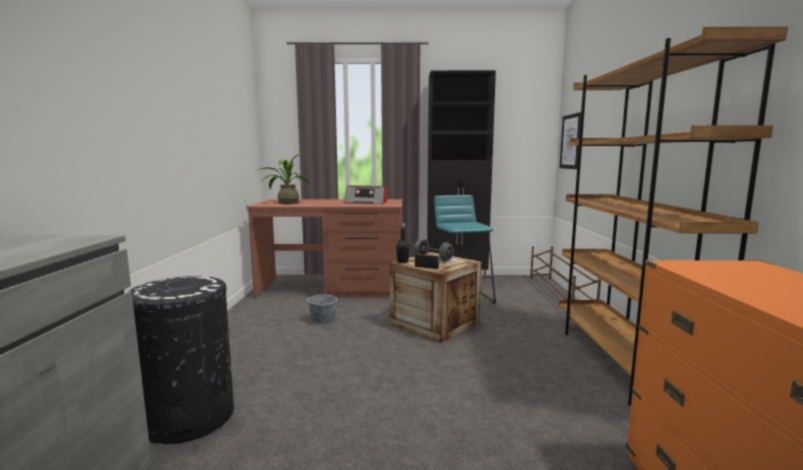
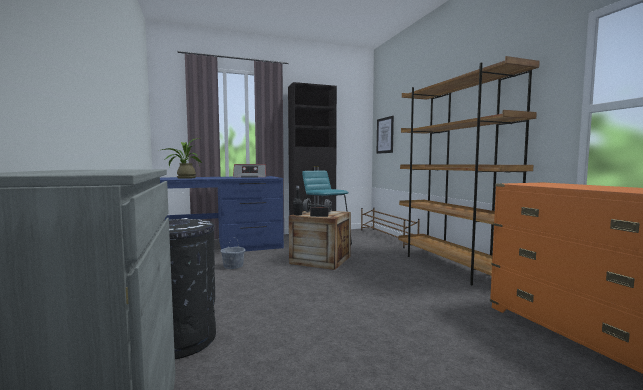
camera: 20 degrees left, 5 degrees down
(333, 288) = (223, 247): brown desk -> blue desk

